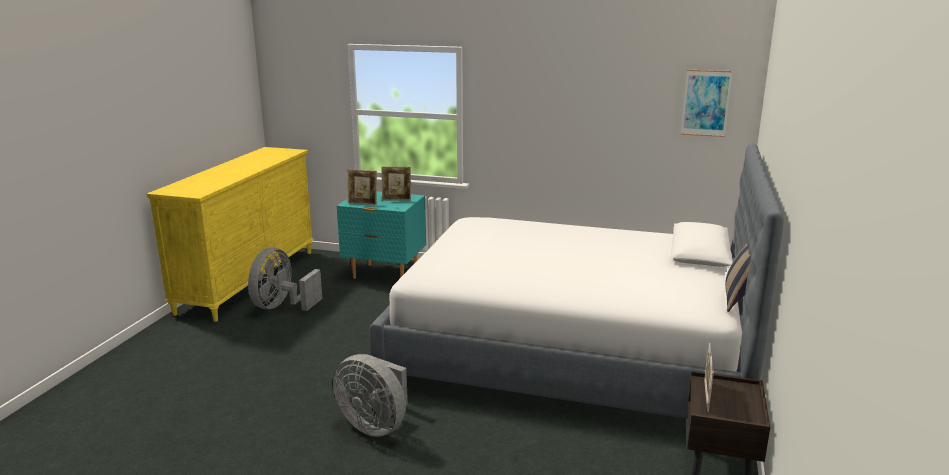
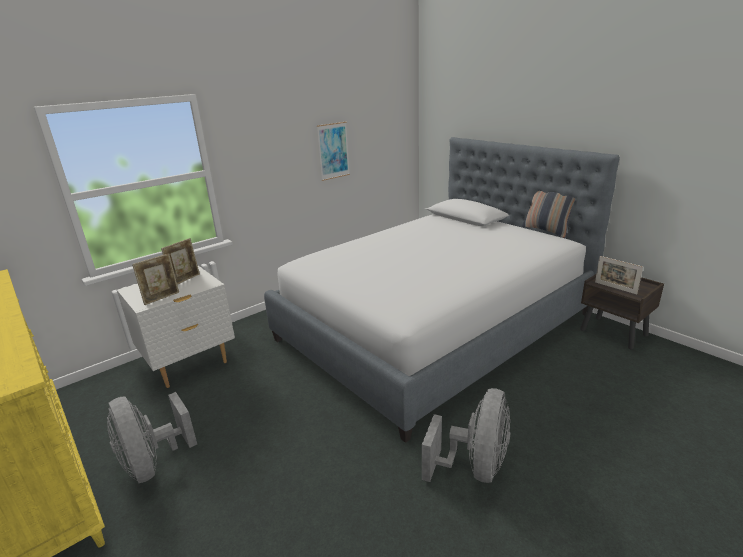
camera: 55 degrees left, 5 degrees up
(375, 425) = (474, 467): grey fan -> grey fan turned 45 degrees counterclockwise
(385, 274) = (190, 365): turquoise nightstand -> white nightstand
(706, 103) = (391, 118): picture -> picture (333, 151)

